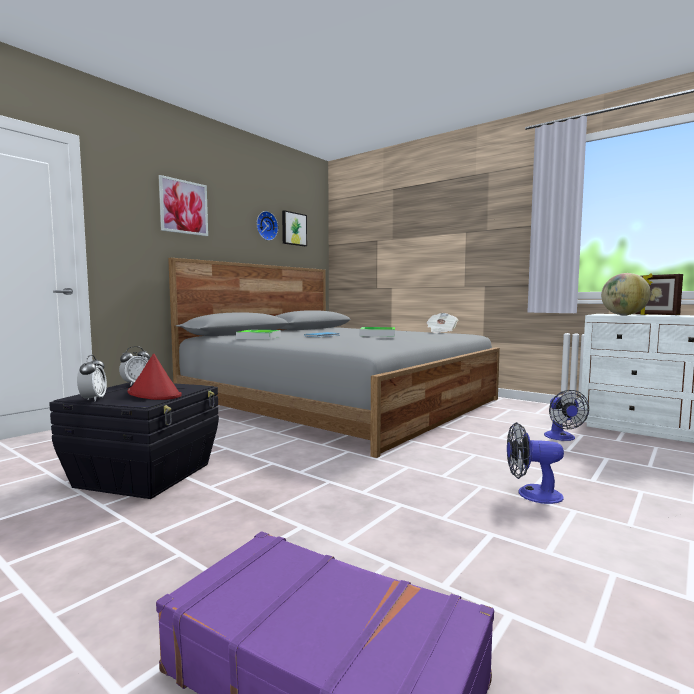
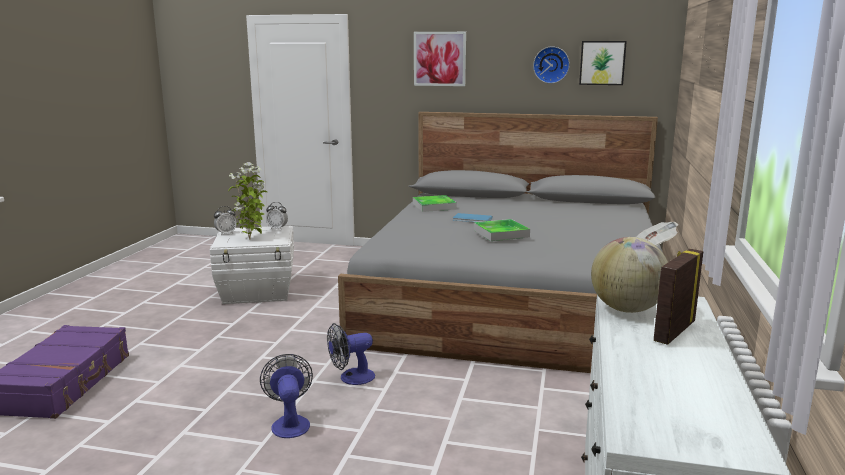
camera: 65 degrees right, 10 degrees up
(145, 475) = (258, 291): black storage box -> white storage box
(154, 394) = (251, 239): red hat -> potted plant
(562, 438) = (499, 438): fan -> fan (351, 378)

